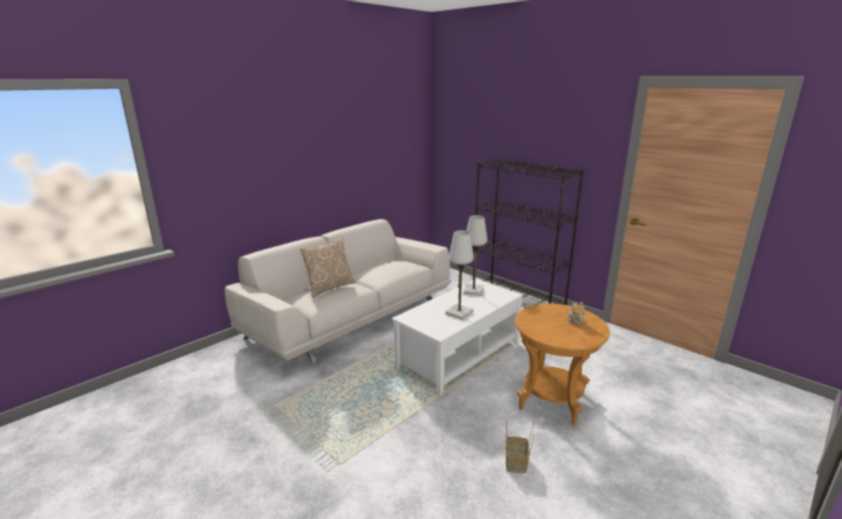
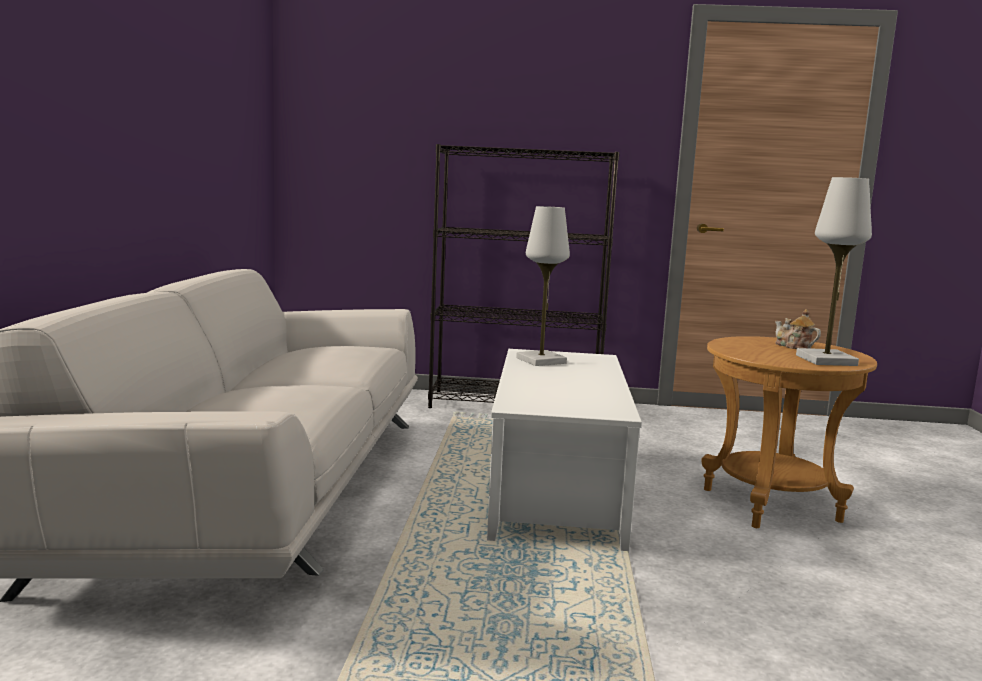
camera: 40 degrees left, 10 degrees down
(329, 287) = (267, 392): pillow -> none
(459, 313) = (584, 386): white table lamp -> white table lamp (826, 360)
(516, 463) = (876, 594): basket -> none

